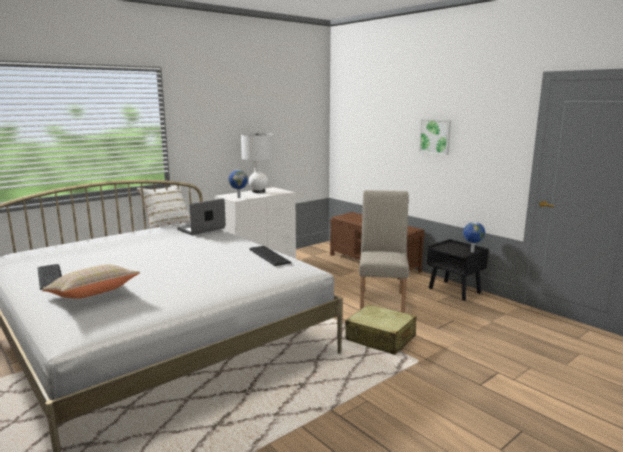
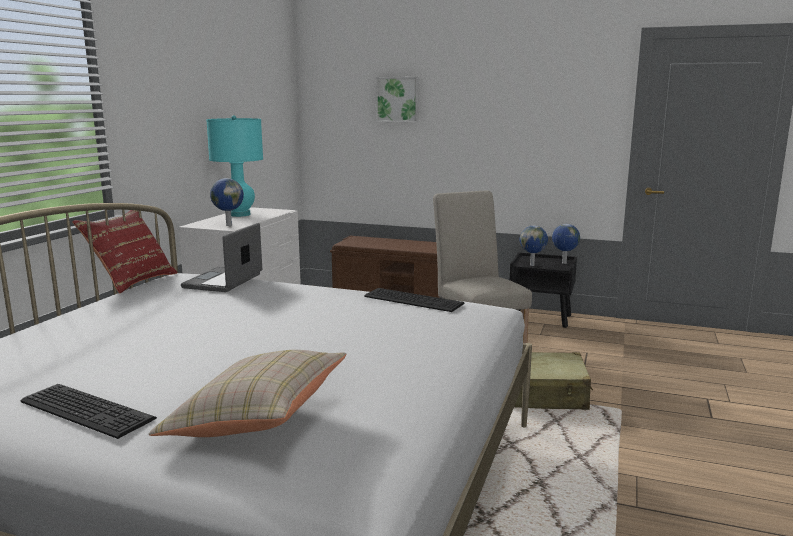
camera: 30 degrees left, 0 degrees up
(167, 223) = (132, 281): white pillow -> red pillow
(258, 191) = (240, 214): white table lamp -> turquoise table lamp
(435, 136) = (488, 116): picture -> picture (398, 99)
(445, 249) = (532, 265): none -> globe

